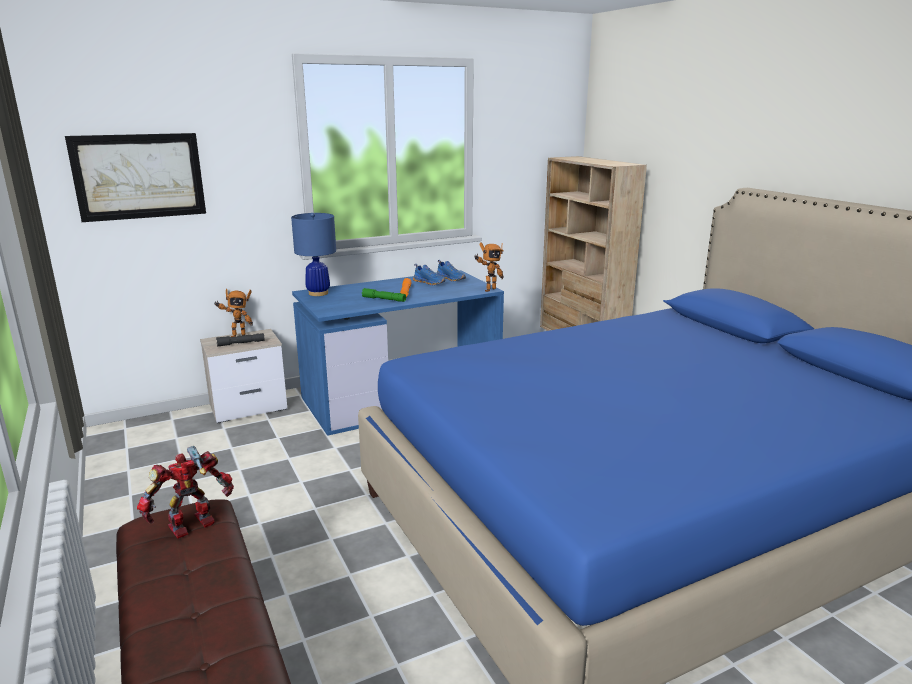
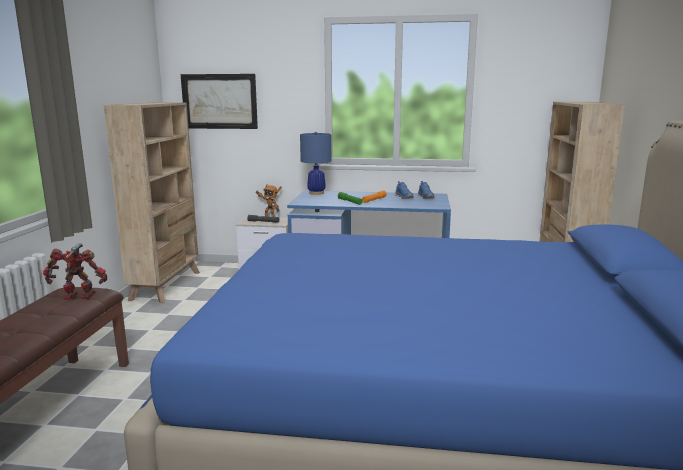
camera: 35 degrees right, 5 degrees down
(127, 469) = (166, 285): none -> beige bookcase
(488, 289) = (440, 207): toy robot -> none

